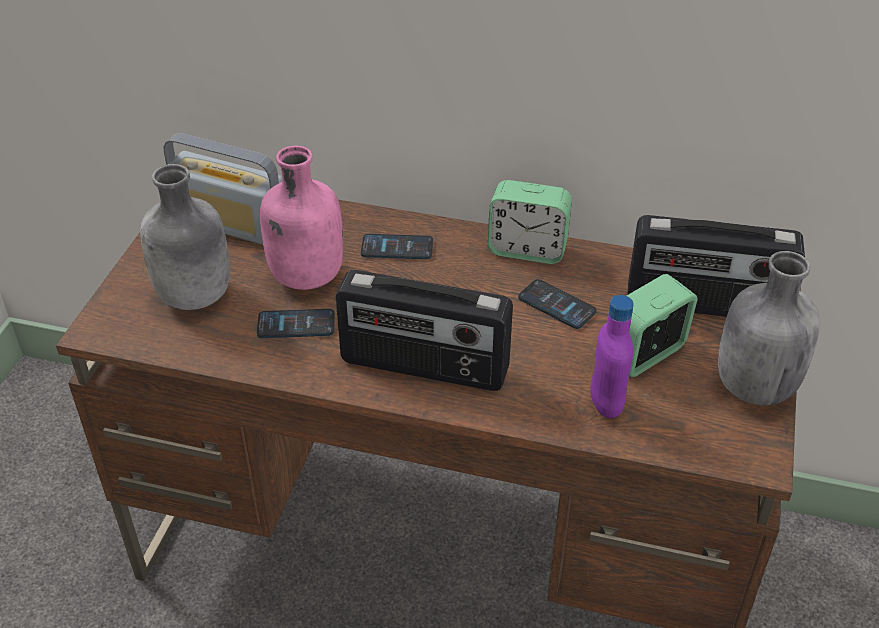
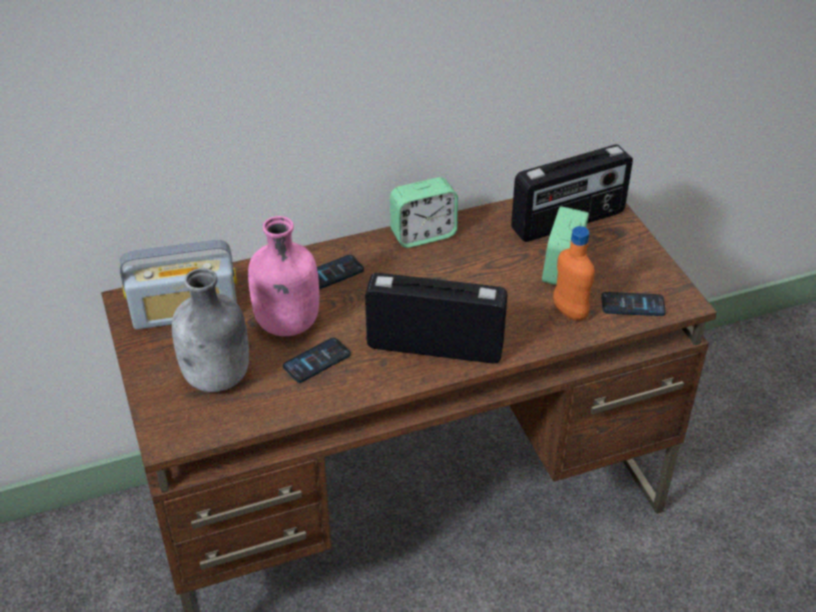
camera: 35 degrees left, 0 degrees up
(424, 367) = (435, 346): radio -> radio turned 150 degrees counterclockwise
(556, 305) = (479, 263): phone -> phone (632, 305)
(606, 403) = (569, 312): purple bottle -> orange bottle
(753, 386) = (641, 259): grey bottle -> none

